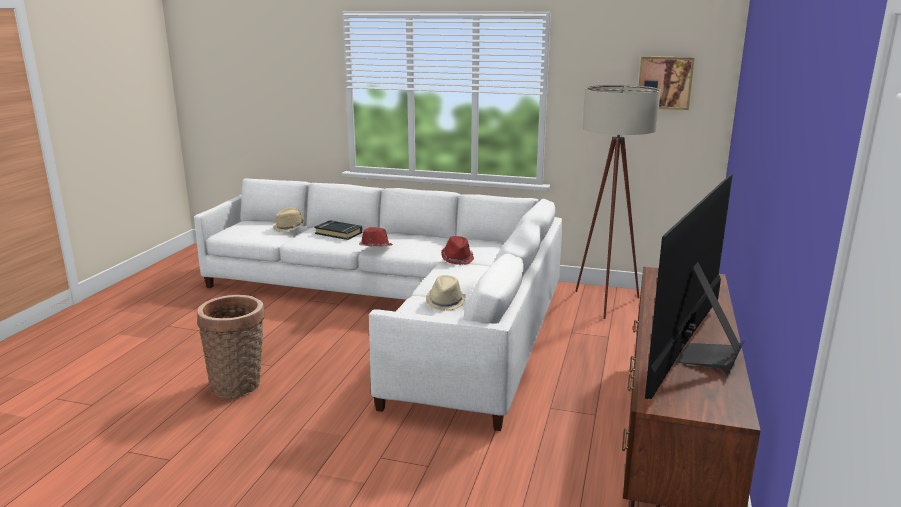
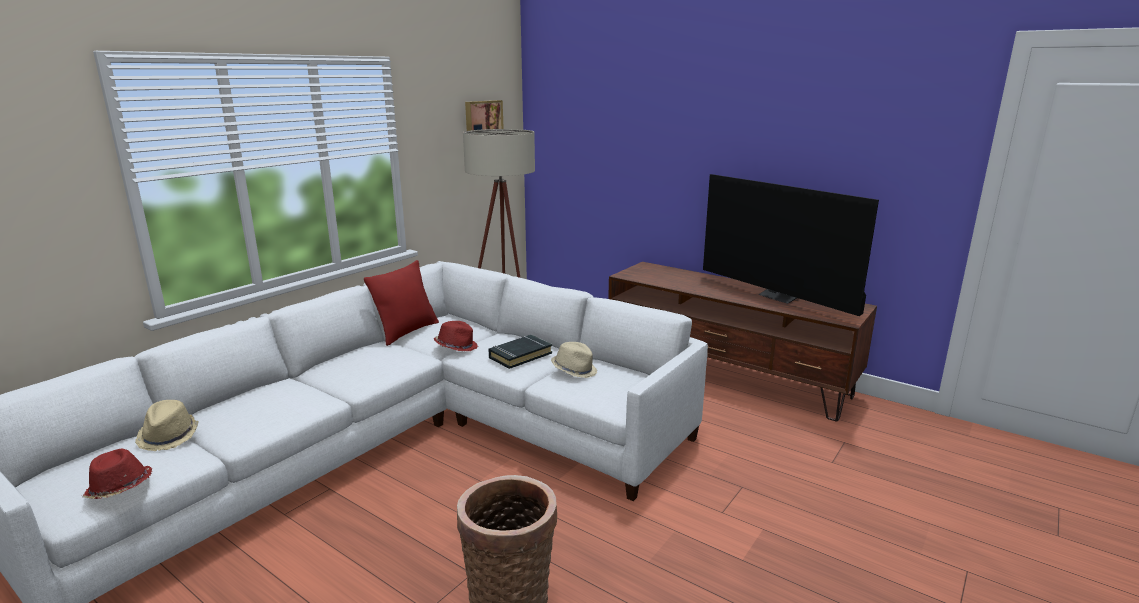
camera: 70 degrees left, 0 degrees up
(339, 233) = (266, 399): black book -> black book (520, 355)
(375, 247) = (361, 383): red hat -> red hat (120, 488)
(470, 240) = (406, 332): none -> red pillow

